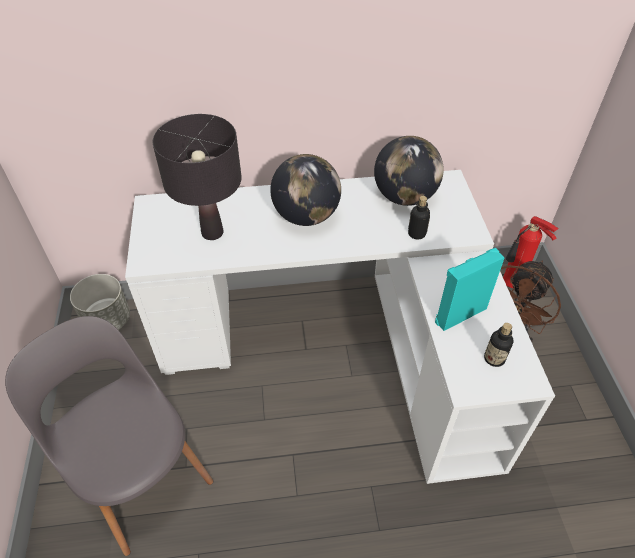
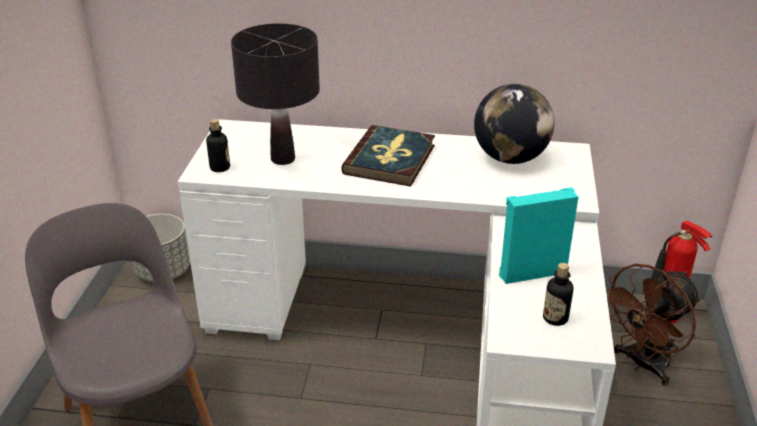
camera: 15 degrees right, 15 degrees down
(306, 216) = (390, 159): globe -> book
(416, 233) = (509, 191): bottle -> bottle (220, 167)

